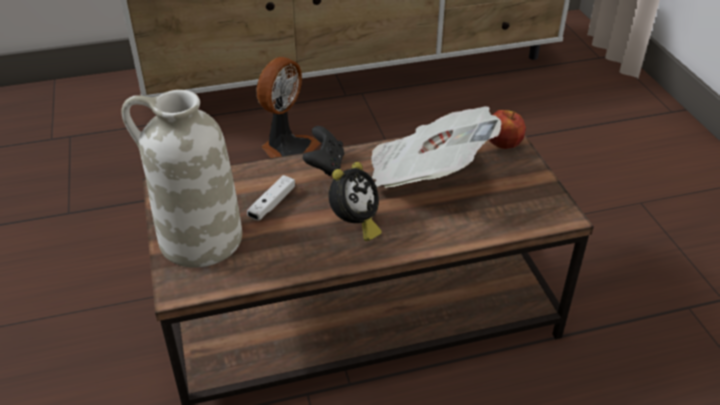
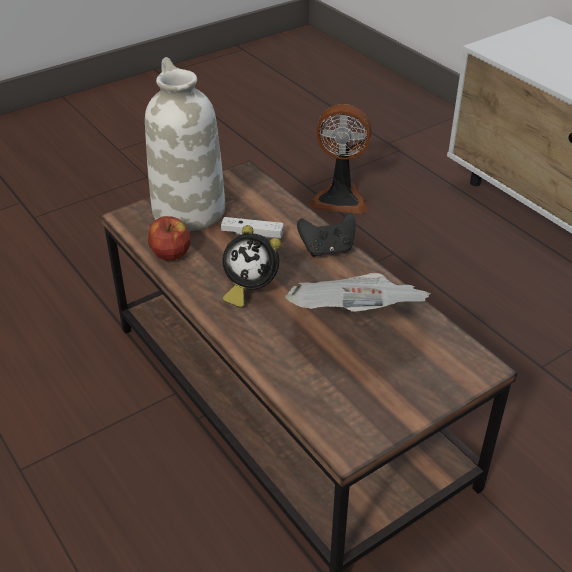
camera: 70 degrees right, 0 degrees up
(287, 149) = (487, 280): fan -> fan (340, 198)
(503, 143) = (455, 371): apple -> apple (170, 253)

